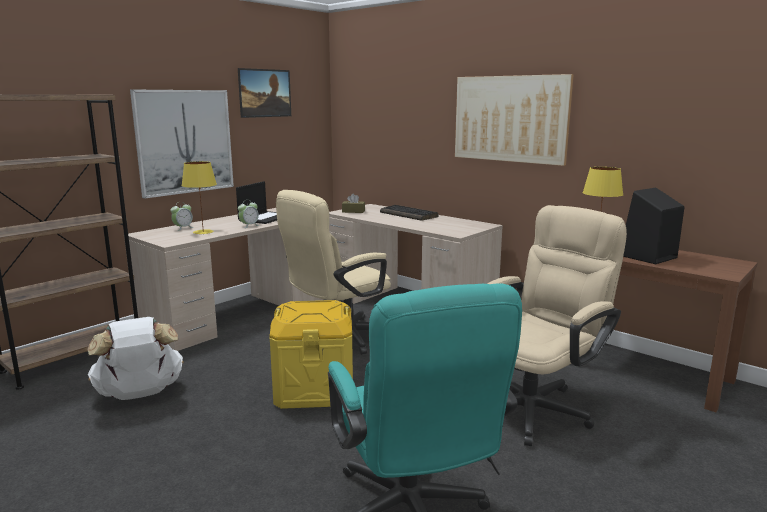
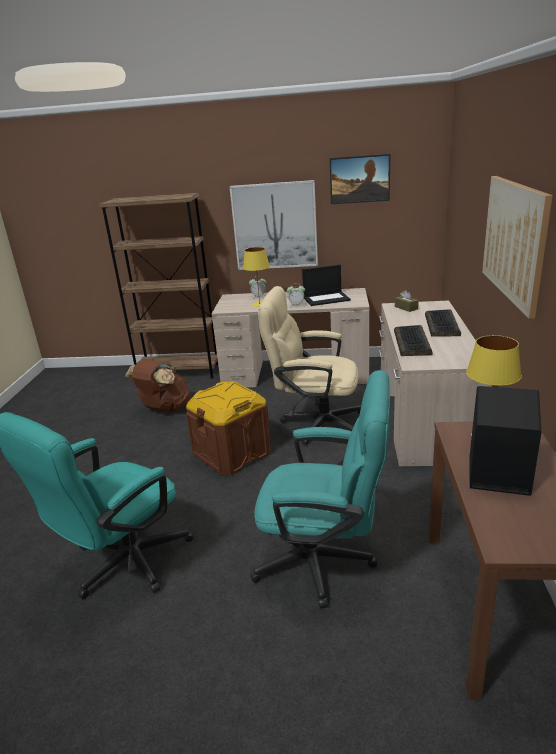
camera: 55 degrees right, 10 degrees up
(140, 394) = (164, 409): white backpack -> brown backpack
(314, 389) = (232, 453): yellow storage box -> brown storage box
(420, 225) = (412, 342): none -> keyboard
(537, 406) = (325, 561): beige office chair -> turquoise office chair

